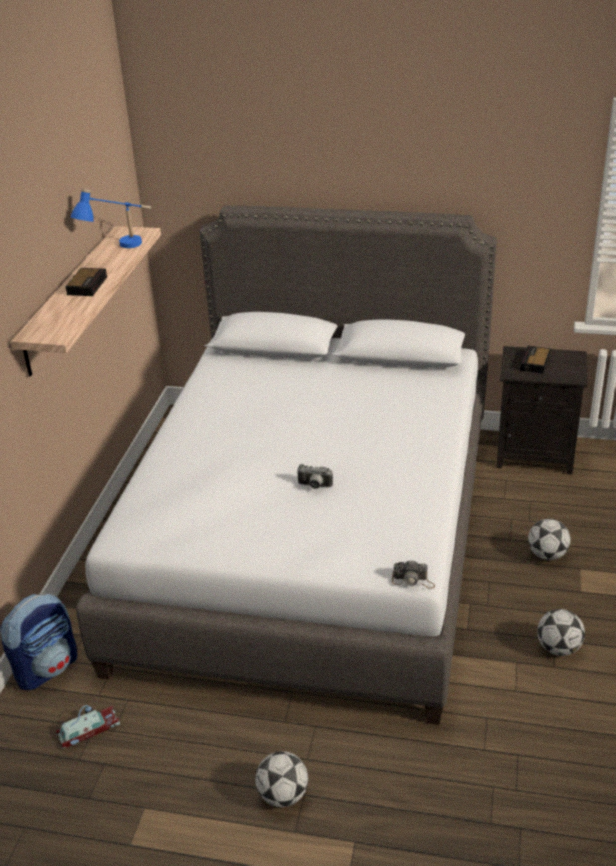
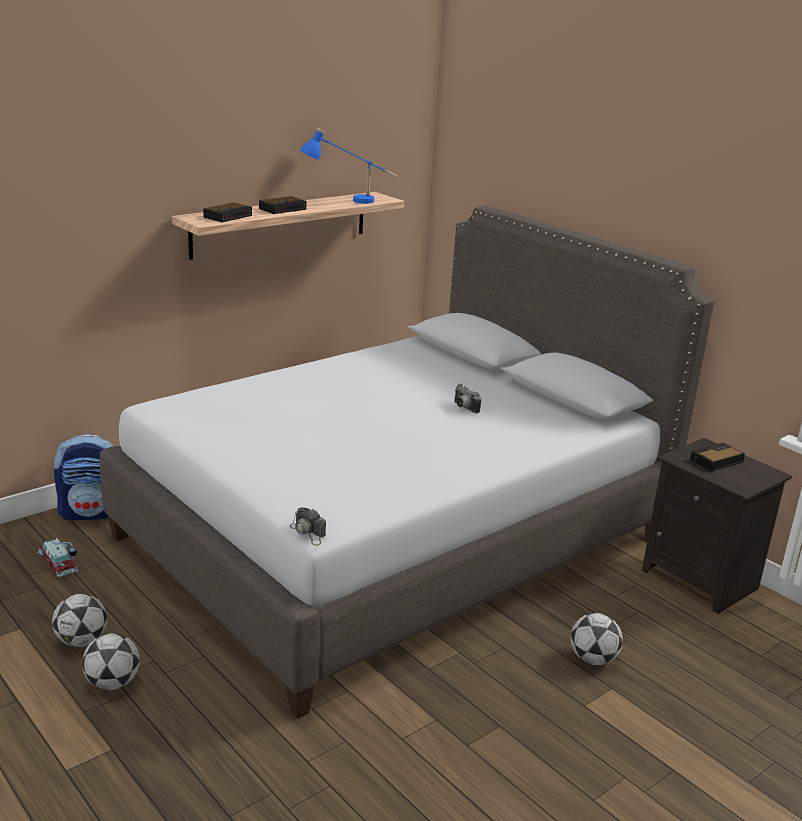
camera: 35 degrees right, 10 degrees down
(62, 317) = (228, 216): none -> alarm clock
(87, 729) = (60, 561): toy car -> toy car turned 45 degrees clockwise
(314, 486) = (343, 442): camera -> camera (463, 408)
(558, 648) = (493, 734): football -> football (82, 641)

